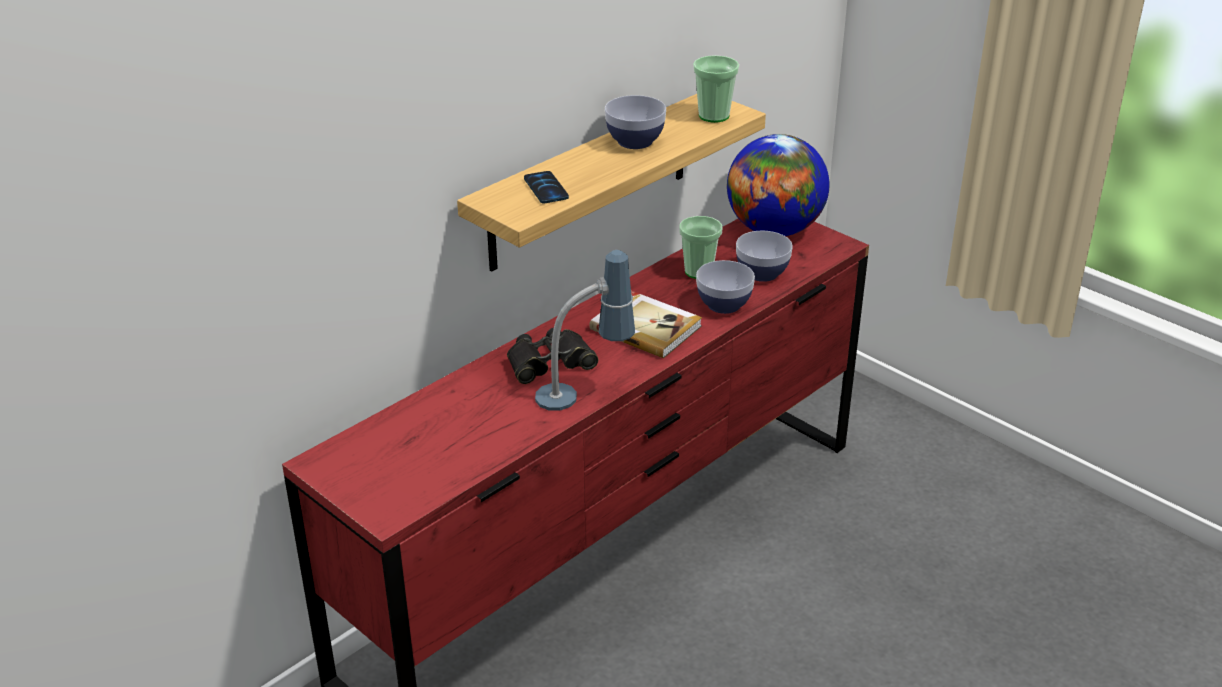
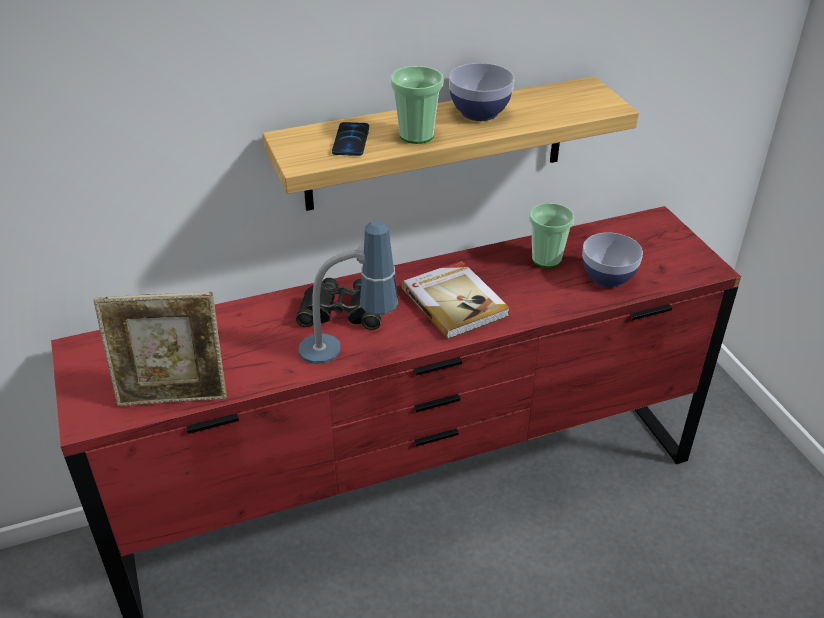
camera: 25 degrees right, 5 degrees up
(455, 473) = (174, 398): none -> picture frame
(714, 116) = (581, 103): cup -> cup (416, 135)
(724, 304) = (547, 299): bowl -> none
(774, 230) = (651, 235): globe -> none

